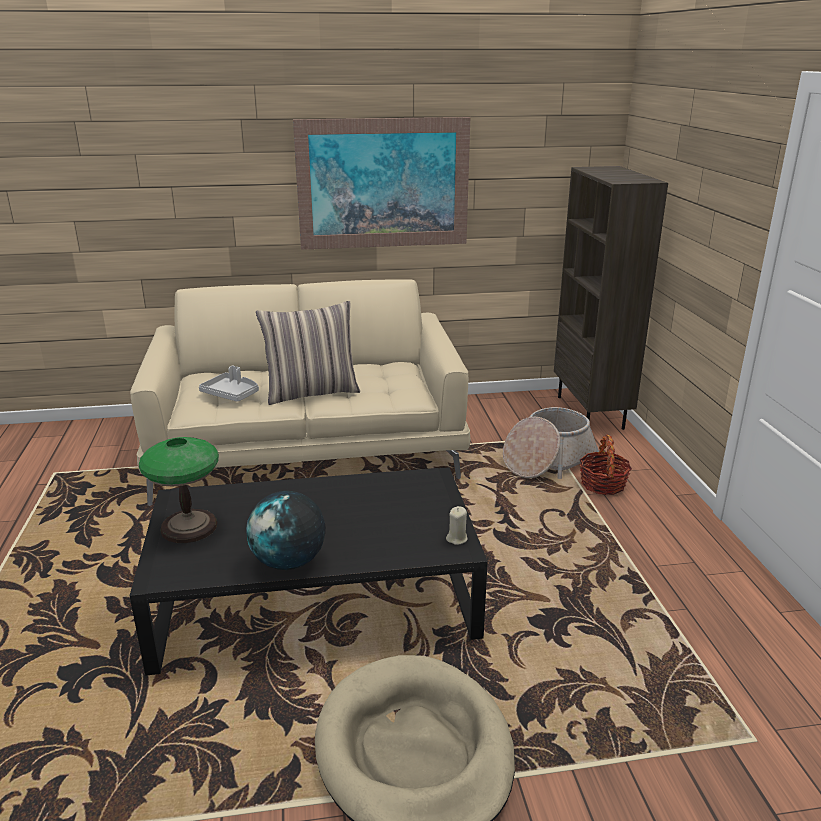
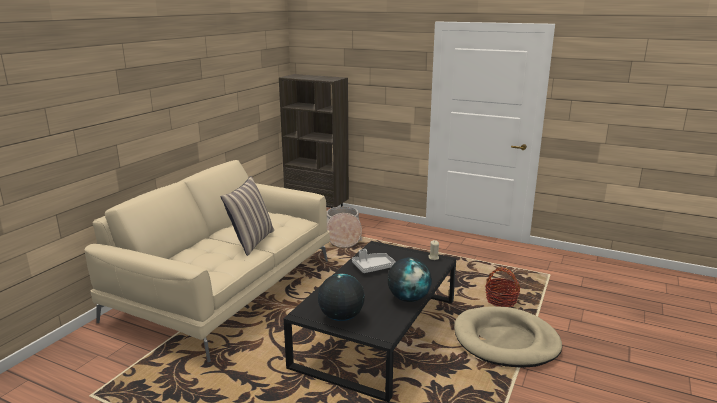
camera: 55 degrees left, 5 degrees down
(188, 527) = (341, 317): table lamp -> globe
(231, 394) = (214, 261): grey tray -> grey tray (373, 267)
(383, 184) = (198, 102): picture -> none
(602, 484) = (378, 234): basket -> basket (501, 300)

